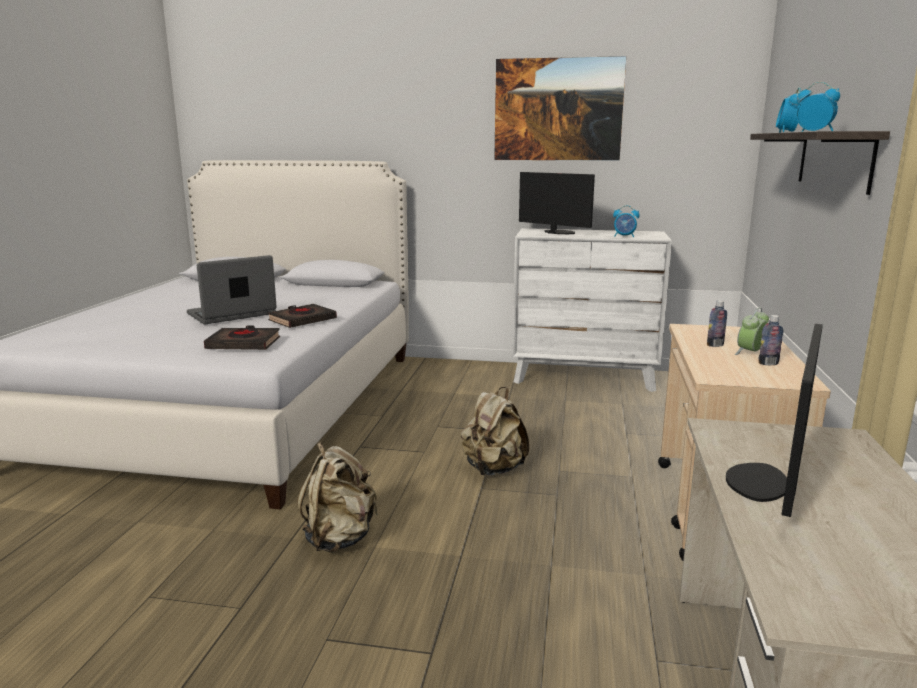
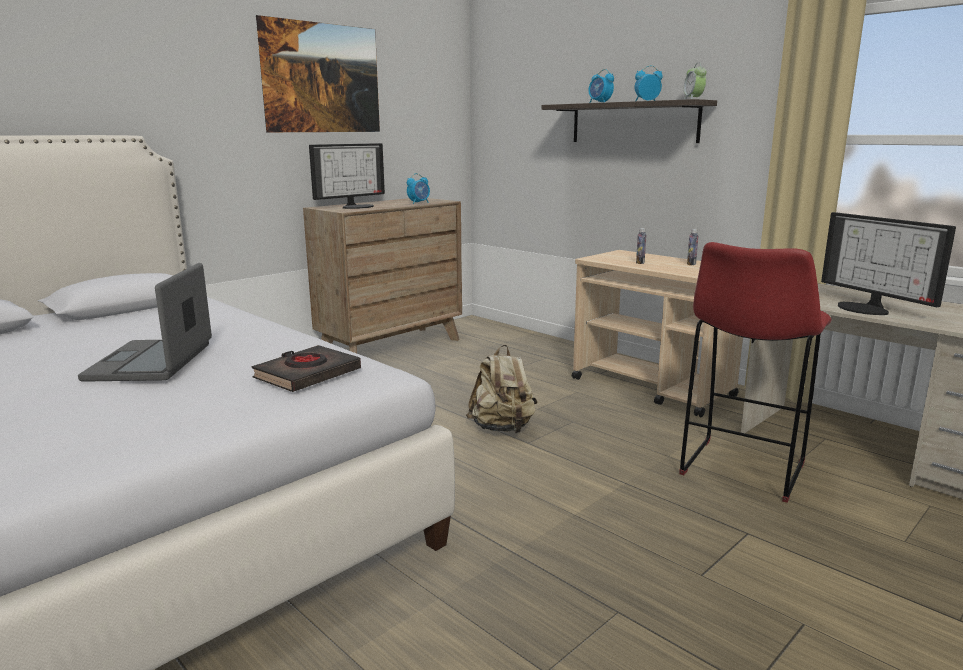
camera: 55 degrees left, 0 degrees up
(302, 320) = (265, 341): black book -> none
(339, 538) = (542, 527): beige backpack -> none
(557, 232) = (356, 206): monitor -> monitor turned 150 degrees clockwise
(576, 620) = (741, 470): none -> red stool
(584, 376) = (391, 347): white dresser -> brown dresser
(750, 353) = (666, 262): alarm clock -> alarm clock (693, 99)

